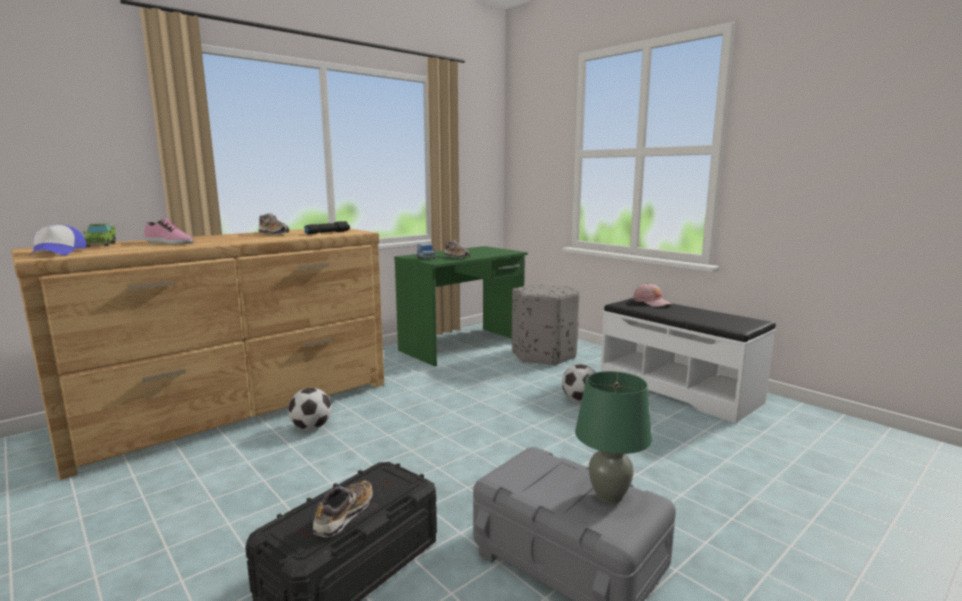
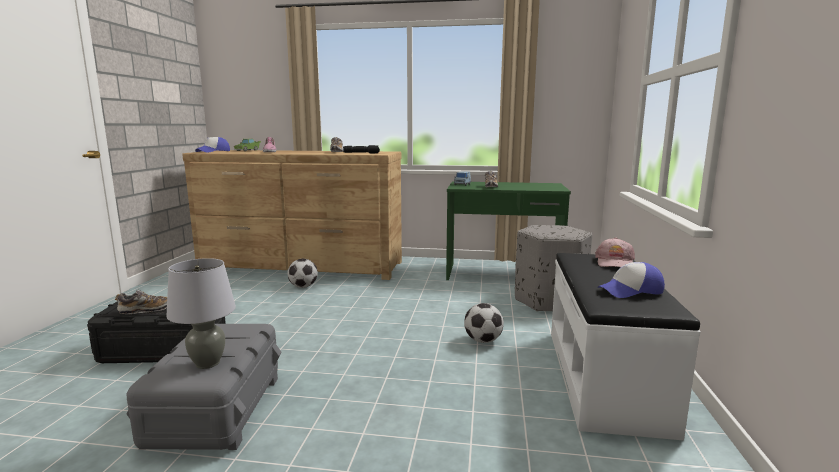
camera: 50 degrees right, 0 degrees up
(609, 495) = (208, 363): green table lamp -> grey table lamp
(714, 316) = (631, 291): none -> cap

